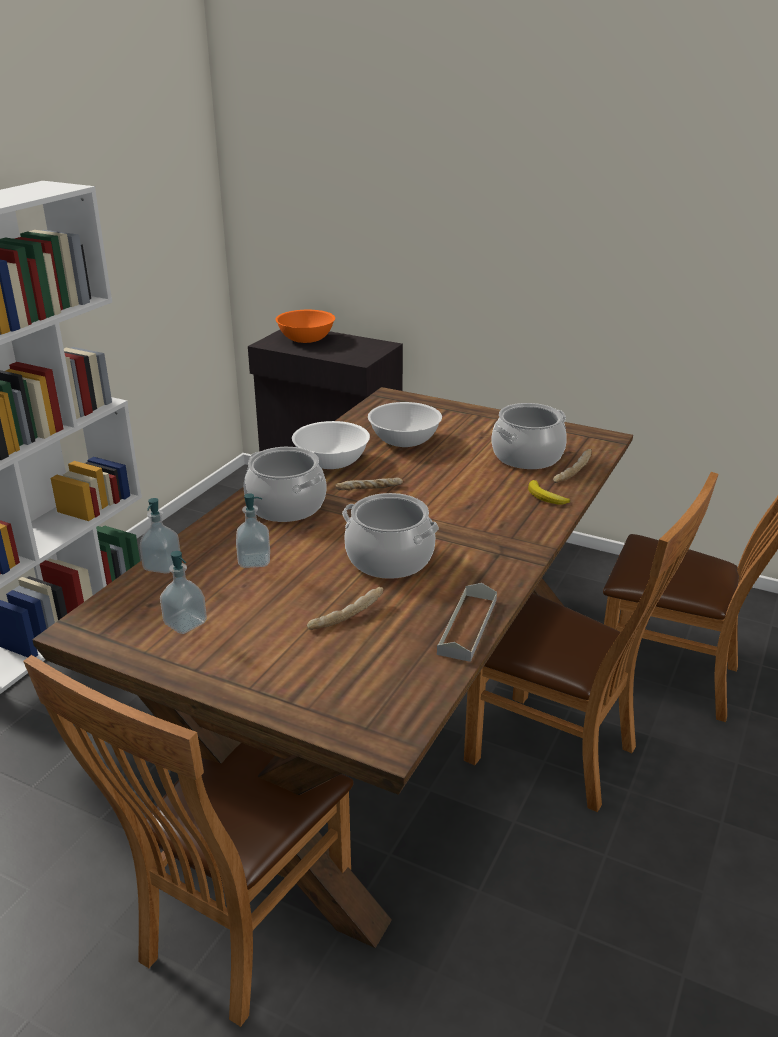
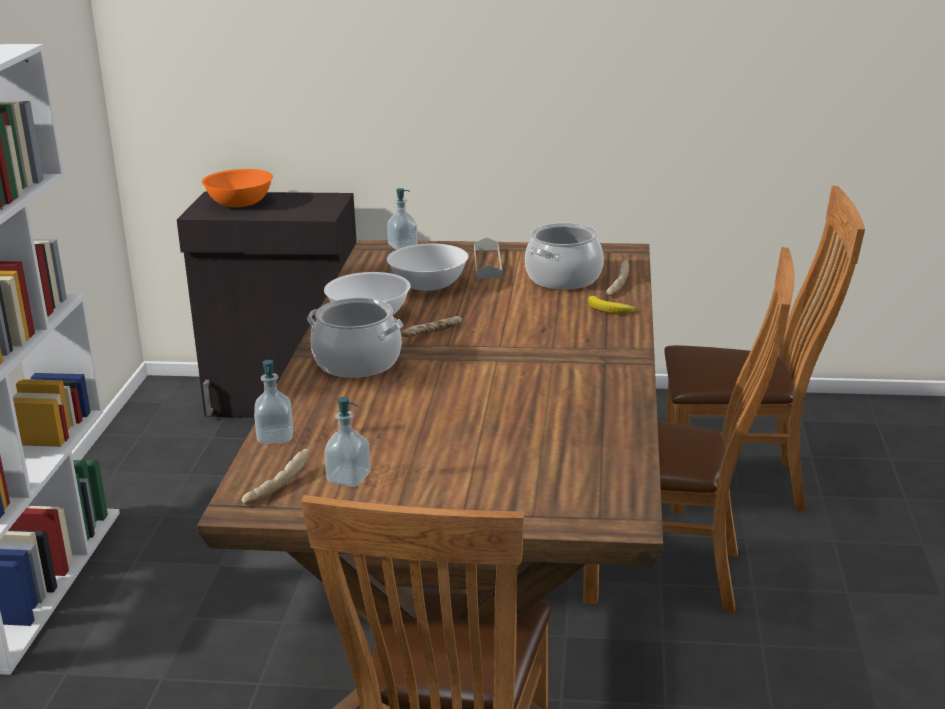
camera: 20 degrees left, 5 degrees down
(254, 561) = (369, 414): soap dispenser -> soap dispenser (403, 247)
(345, 615) = (503, 439): bread -> bread (277, 485)
(390, 559) = (505, 386): cooking pot -> none
(467, 626) = (624, 424): grey tray -> grey tray (487, 264)

